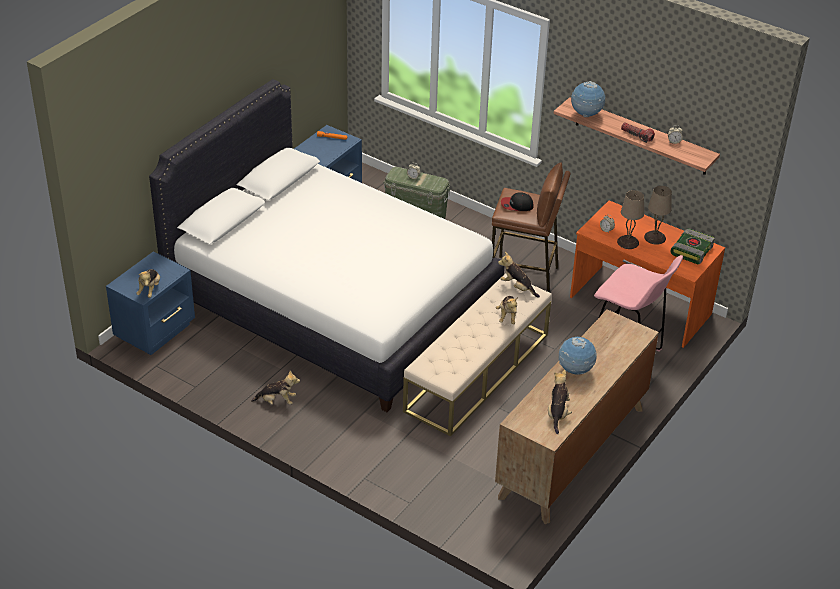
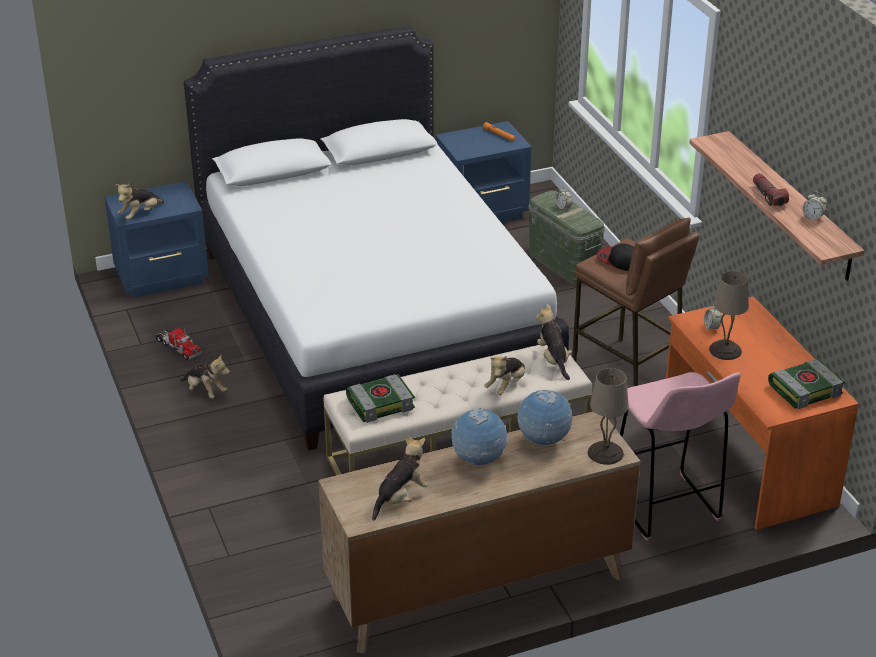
camera: 35 degrees right, 5 degrees down
(224, 378) = (178, 347): none -> toy truck
(447, 359) = (381, 403): none -> book
(586, 115) = (727, 155): globe -> globe (543, 441)
(655, 237) = (769, 358): beige table lamp -> beige table lamp (606, 453)

